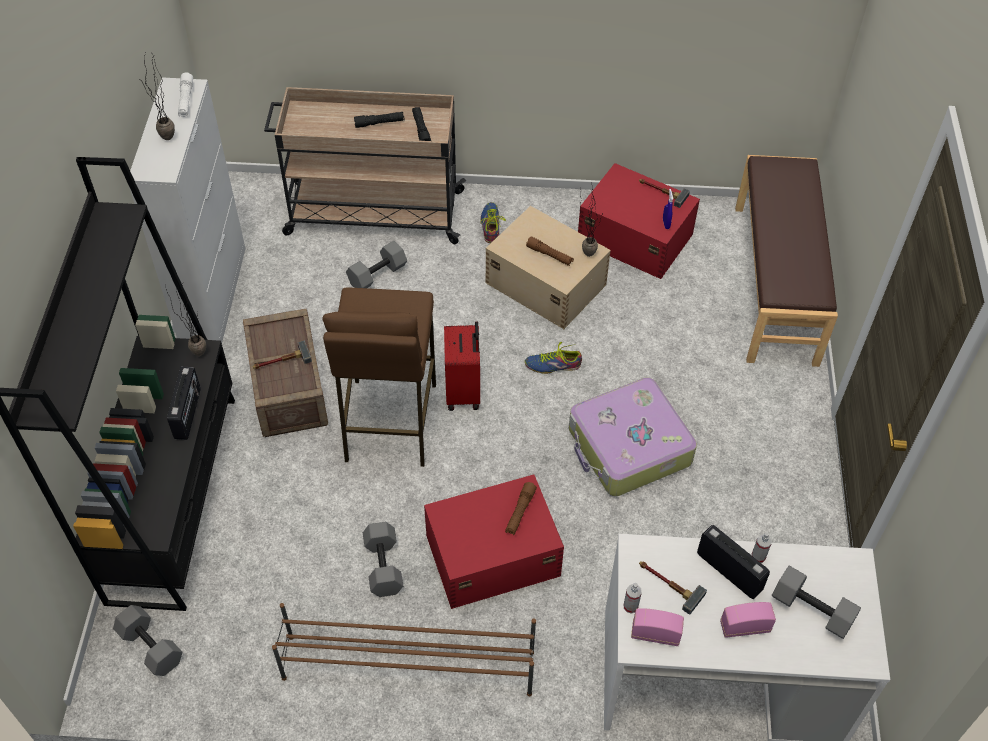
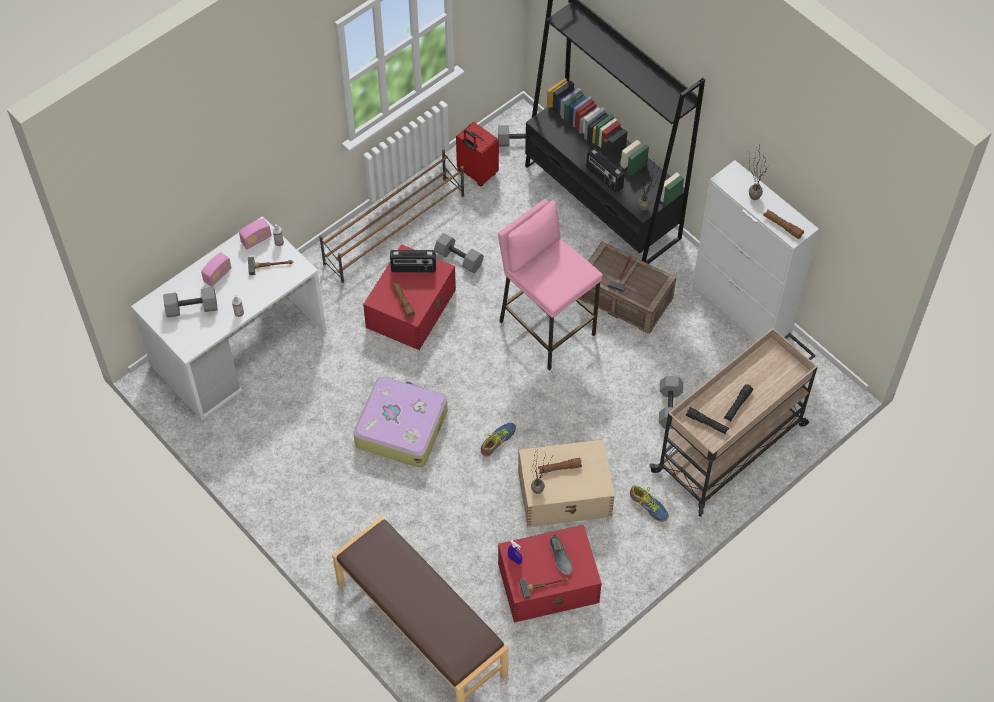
camera: 135 degrees right, 5 degrees up
(186, 100) = (782, 226): white flashlight -> brown flashlight
(389, 422) = (546, 328): brown stool -> pink stool
(464, 392) = (528, 380): red suitcase -> red suitcase (476, 173)
(626, 199) = (560, 557): none -> grey shoe
(729, 571) = (247, 295): radio -> radio (413, 269)

